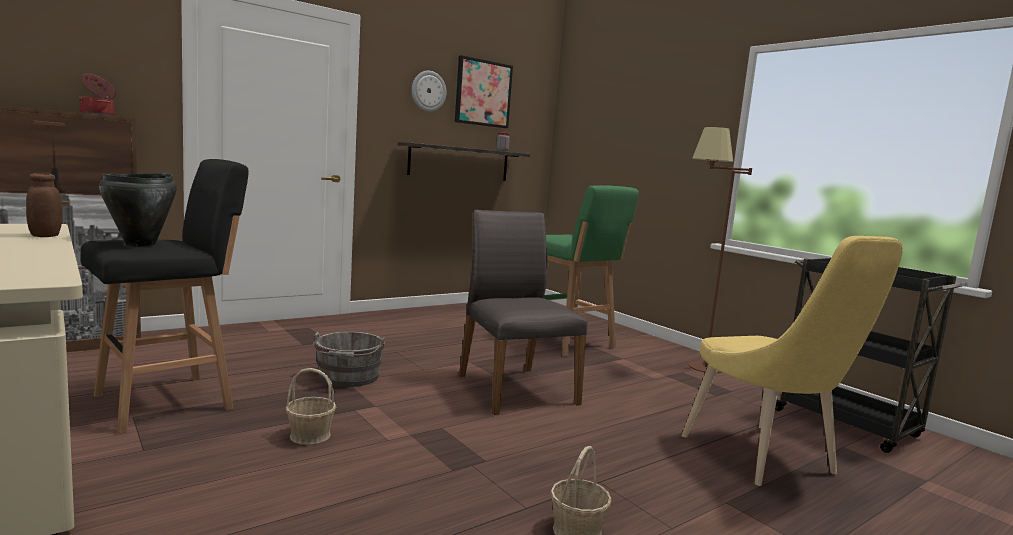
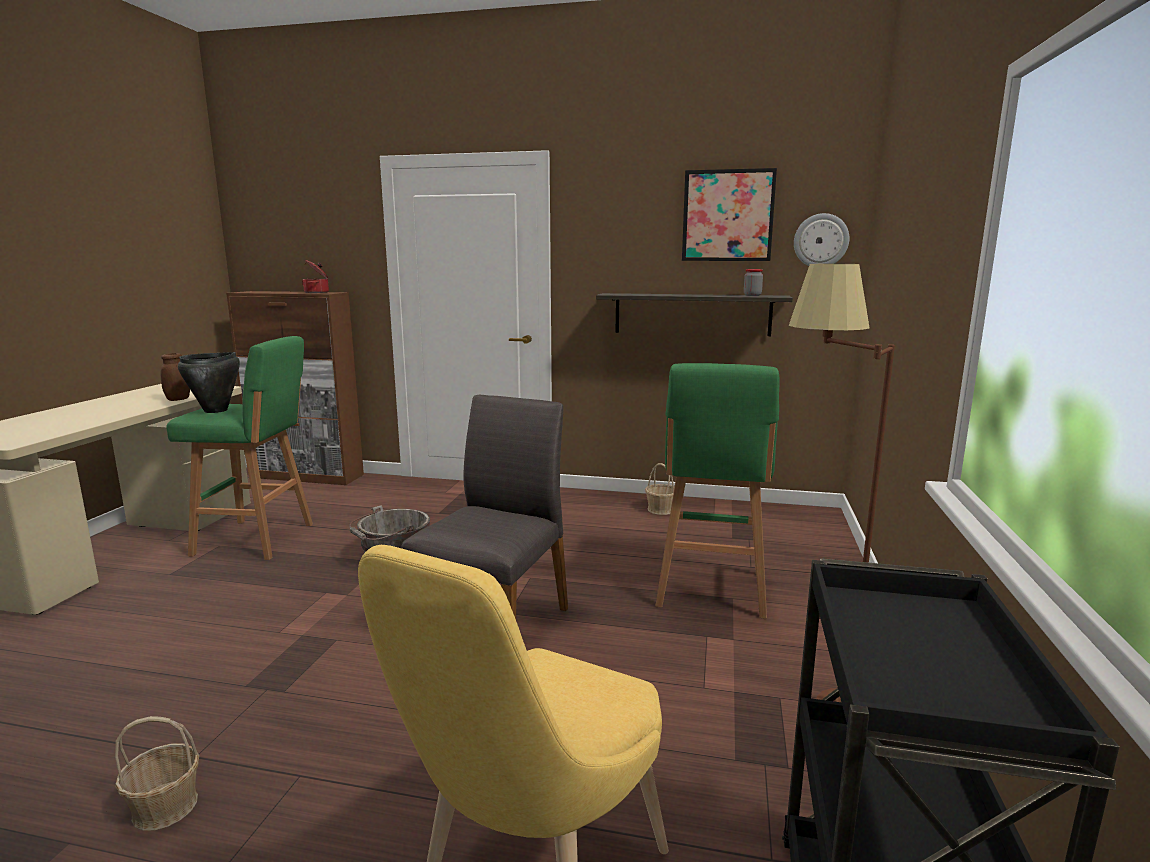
camera: 50 degrees right, 5 degrees up
(169, 401) = (258, 539): black stool -> green stool
(310, 435) = (252, 603): basket -> basket (660, 509)
(428, 91) = (641, 225): wall clock -> wall clock (821, 241)

